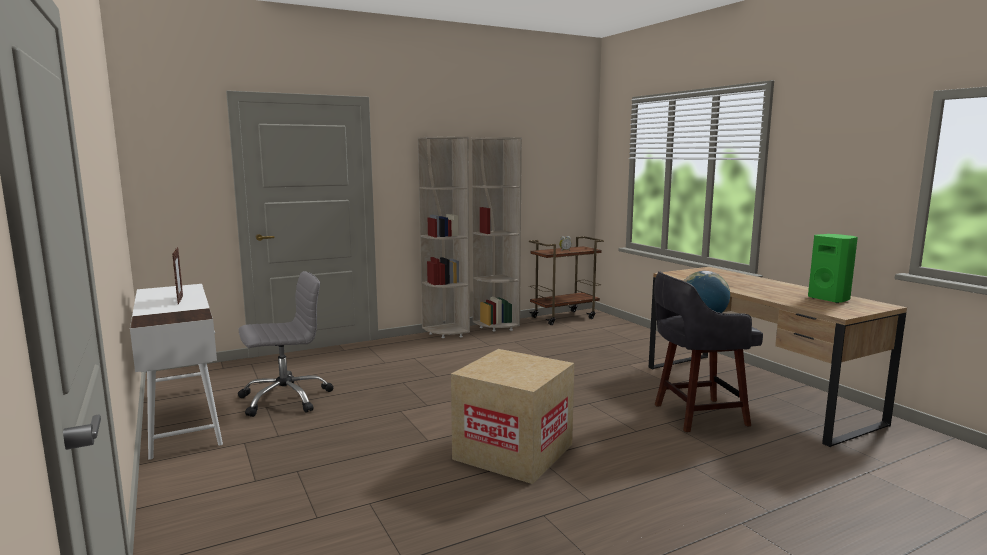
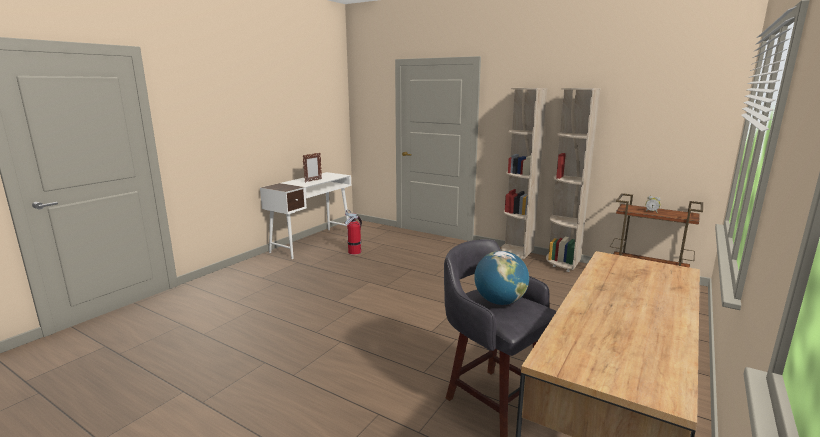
camera: 60 degrees right, 5 degrees up
(285, 398) = (354, 252): grey office chair -> fire extinguisher
(513, 452) = (342, 331): cardboard box -> none
(830, 299) = (635, 352): green speaker -> none

